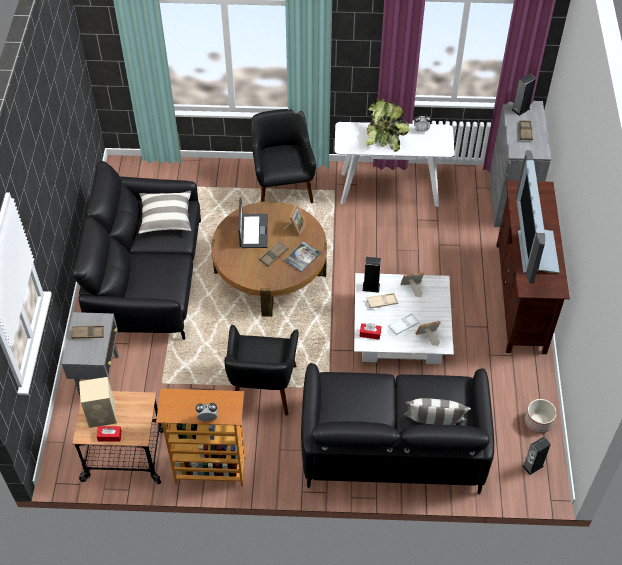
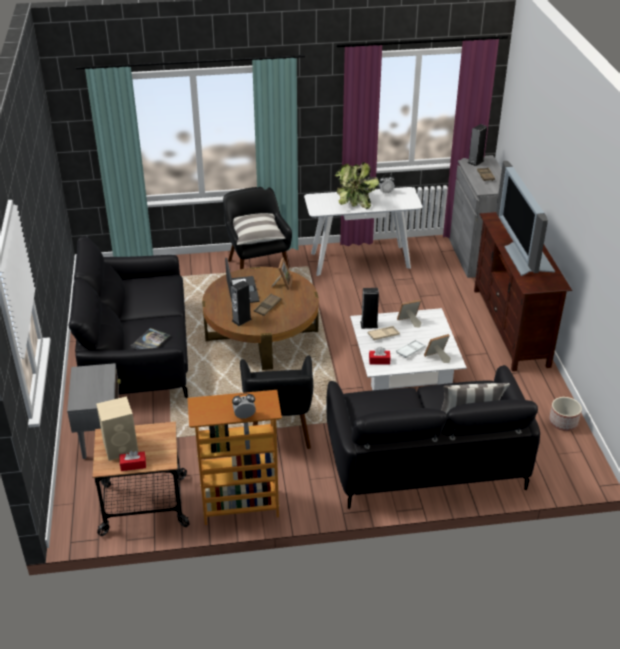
camera: 10 degrees left, 15 degrees down
(88, 333) = (91, 382): brown tray -> none
(166, 218) = (152, 289): pillow -> pillow (256, 236)
(302, 257) = (296, 305): book -> book (150, 341)
(533, 466) = (571, 459): speaker -> speaker (241, 320)

